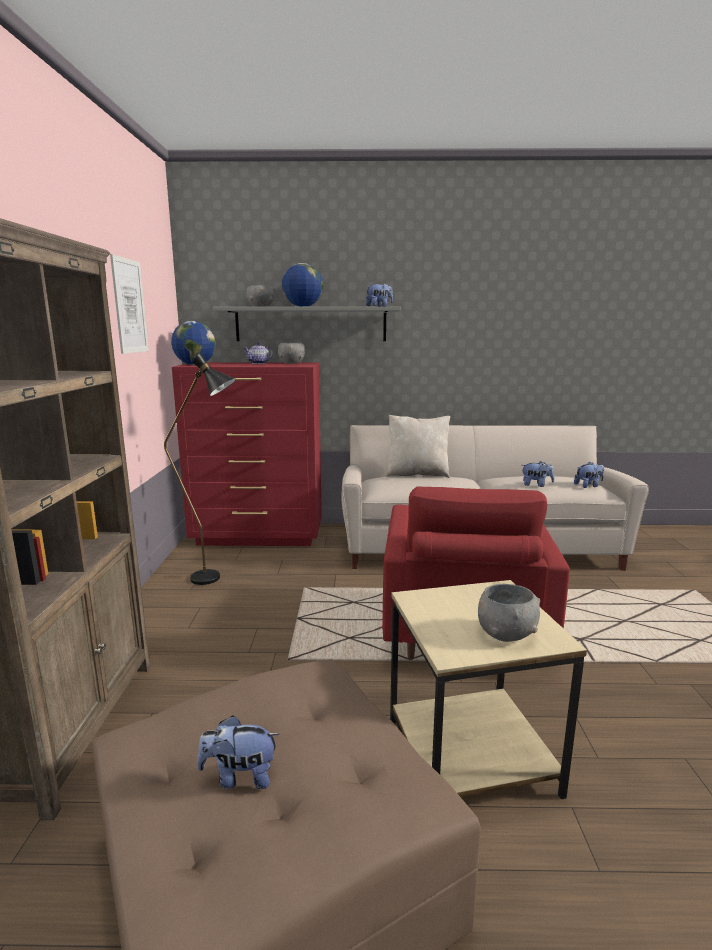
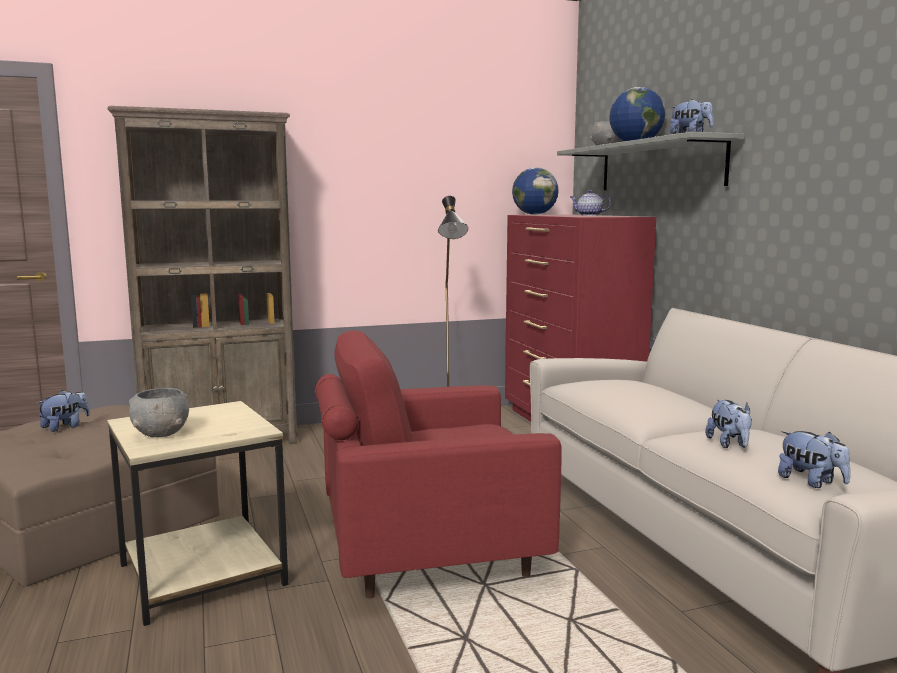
camera: 70 degrees right, 5 degrees down
(129, 306) = (449, 155): picture -> none
(240, 777) = (65, 427): plush toy -> plush toy turned 60 degrees clockwise
(292, 363) = (613, 216): grey bowl -> none
(417, 474) = (666, 388): beige pillow -> none

